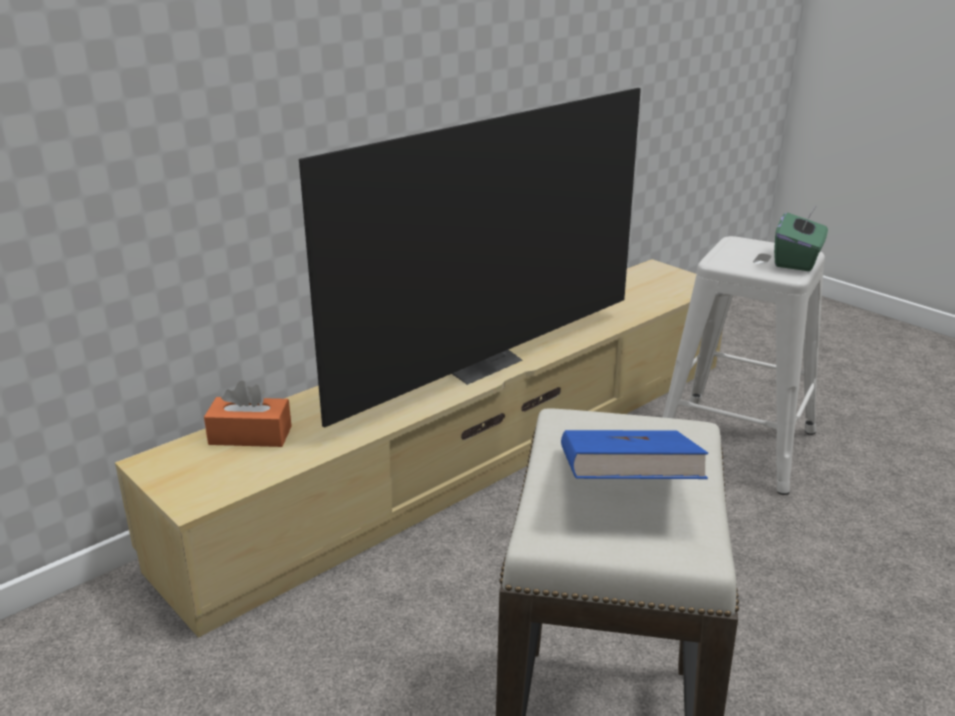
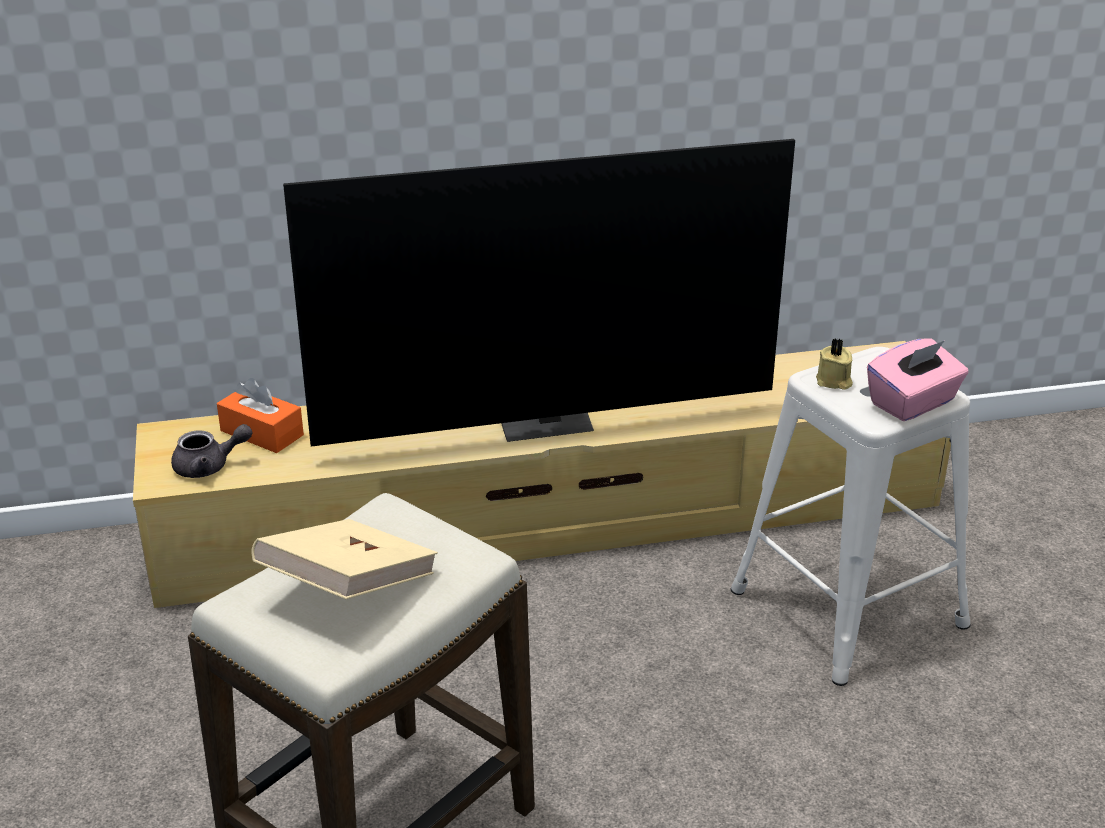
camera: 30 degrees right, 5 degrees up
(228, 475) = (209, 467): none -> grey teapot
(625, 488) = (349, 588): blue book -> beige book
(732, 260) = (834, 382): none -> beige candle
(797, 260) = (913, 403): green tissue box -> pink tissue box

